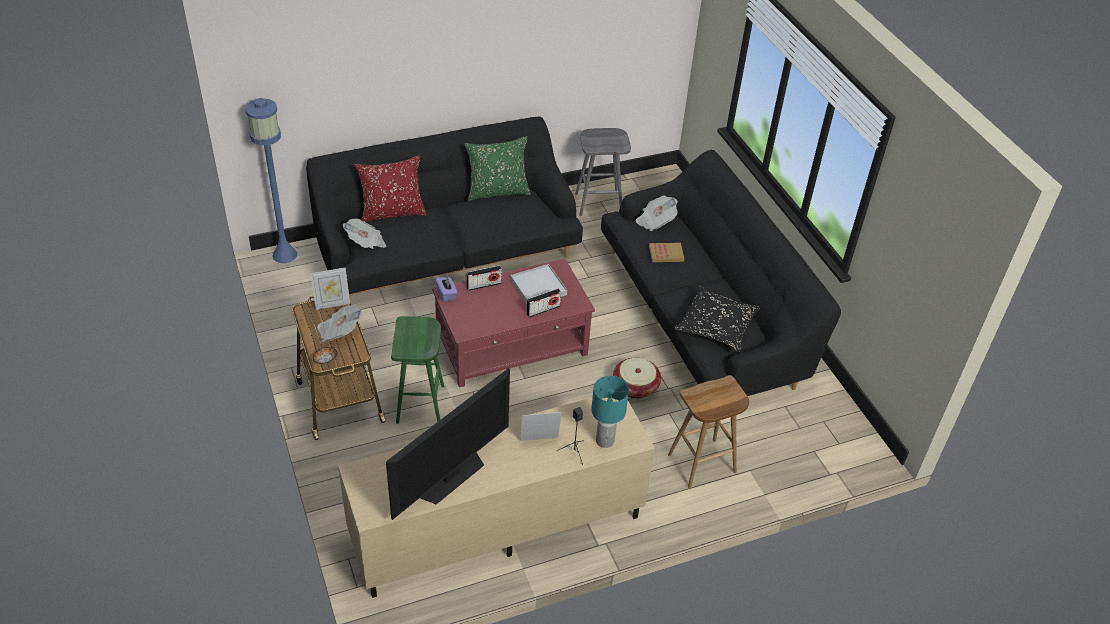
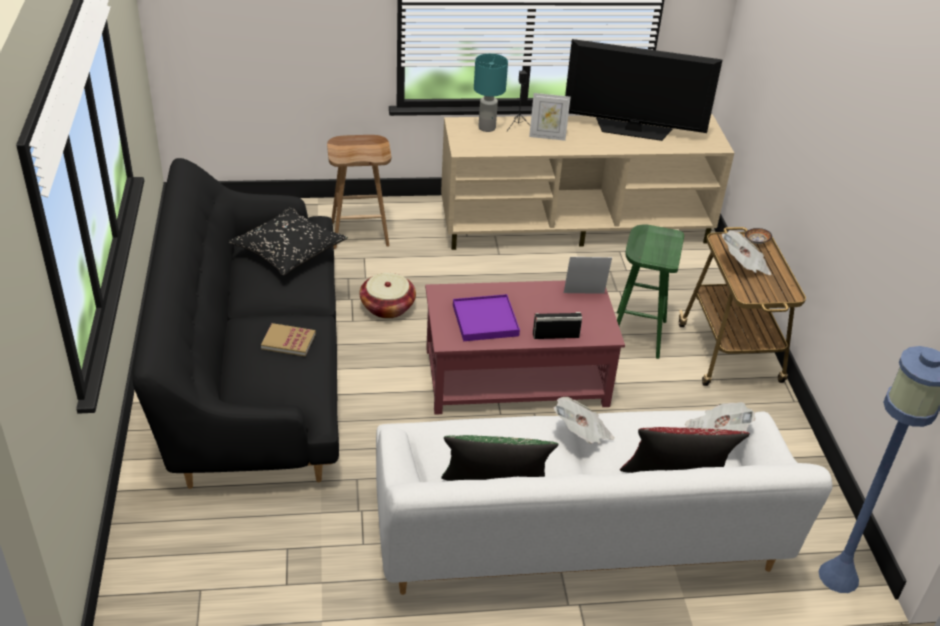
camera: 165 degrees left, 5 degrees down
(332, 304) = (756, 293): picture frame -> picture frame (584, 295)
(446, 294) = (607, 333): purple tissue box -> none
(447, 251) = (576, 532): black sofa -> white sofa
(450, 476) = (633, 130): television -> television turned 135 degrees counterclockwise
(538, 287) = (485, 320): white tray -> purple tray
(543, 310) = (489, 294): radio -> none
(599, 203) = (290, 580): grey stool -> none
(655, 221) = (270, 391): newspaper -> newspaper (582, 433)

